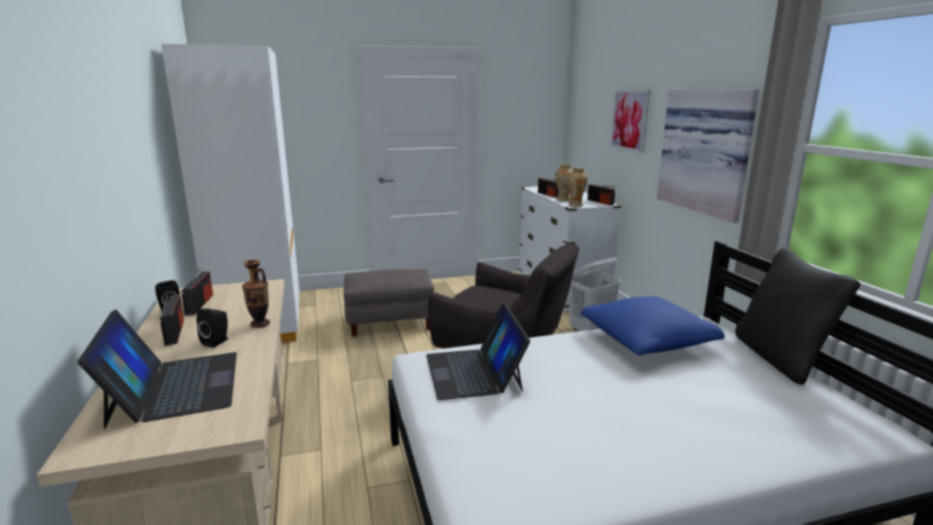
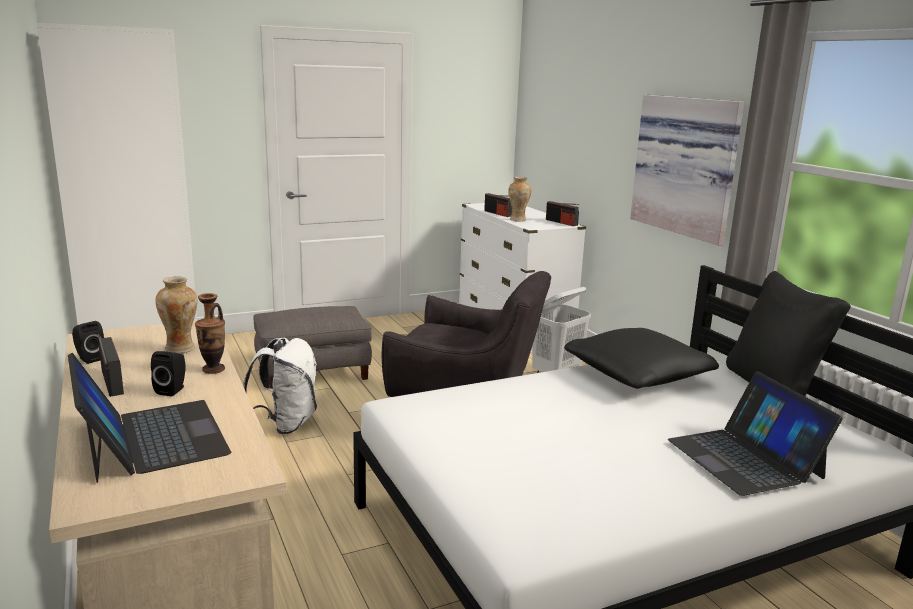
camera: 10 degrees left, 0 degrees up
(199, 304) = (123, 350): radio -> none
(355, 365) = (286, 424): none -> white backpack
(474, 372) = (462, 415): laptop -> laptop (745, 458)
(576, 205) = (535, 226): vase -> vase (181, 349)
(630, 120) = (595, 127): picture -> none
(647, 341) = (638, 375): blue pillow -> black pillow

